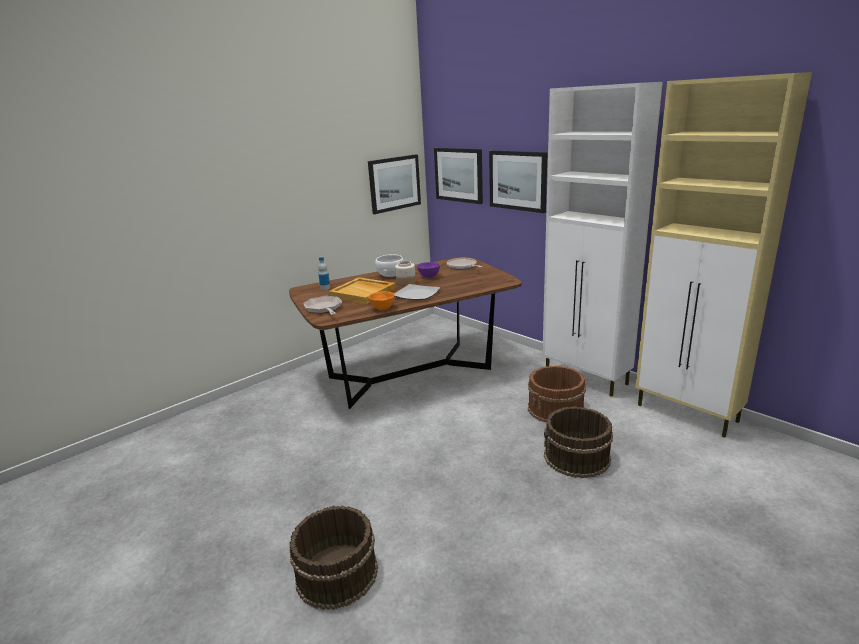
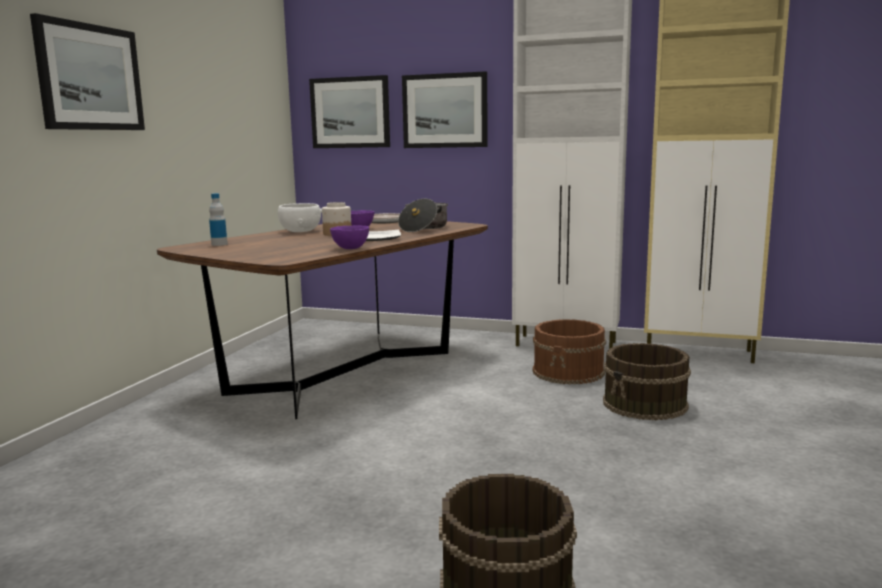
camera: 30 degrees left, 10 degrees down
(324, 309) = (258, 255): frying pan -> none
(363, 293) = (290, 243): beige tray -> none
(382, 309) = (350, 248): orange bowl -> purple bowl
(394, 183) = (261, 121): picture -> picture (90, 77)
(470, 282) = (423, 228): none -> cooking pot

